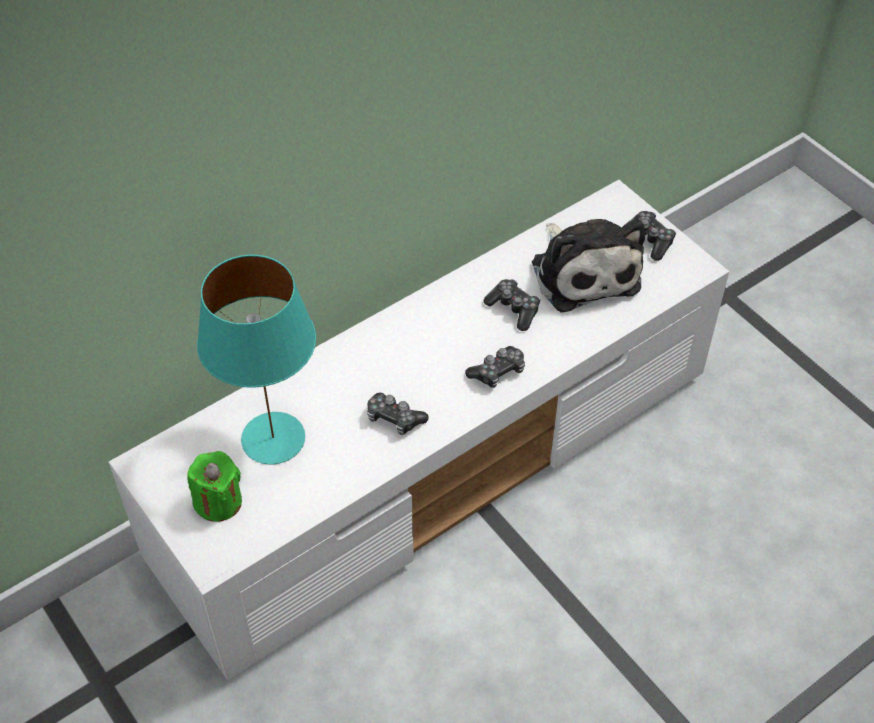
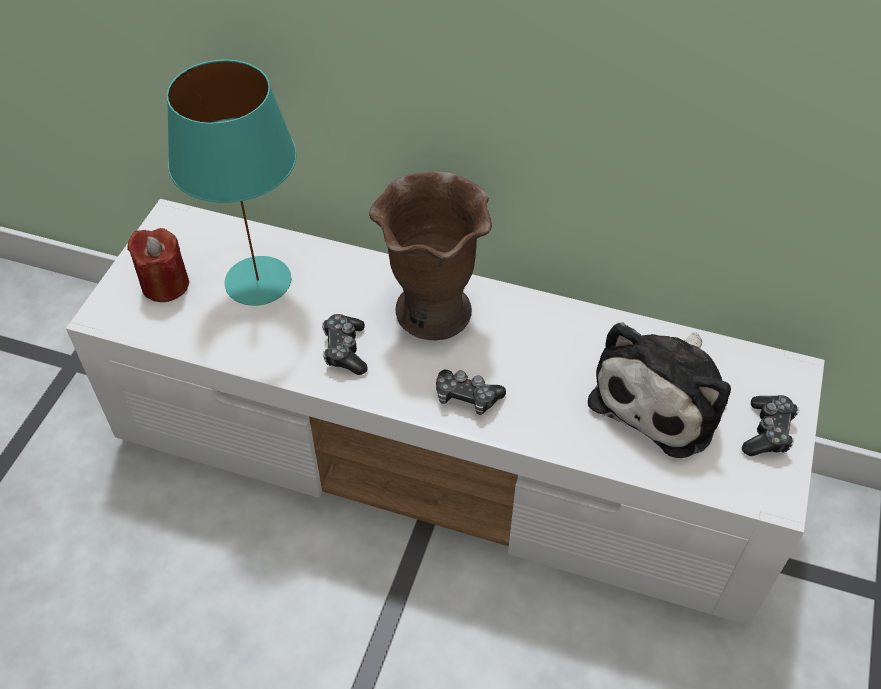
camera: 55 degrees right, 0 degrees up
(218, 502) = (165, 284): green candle -> red candle
(403, 348) = (433, 311): none -> brown vase
(514, 309) = (558, 367): game controller -> none

